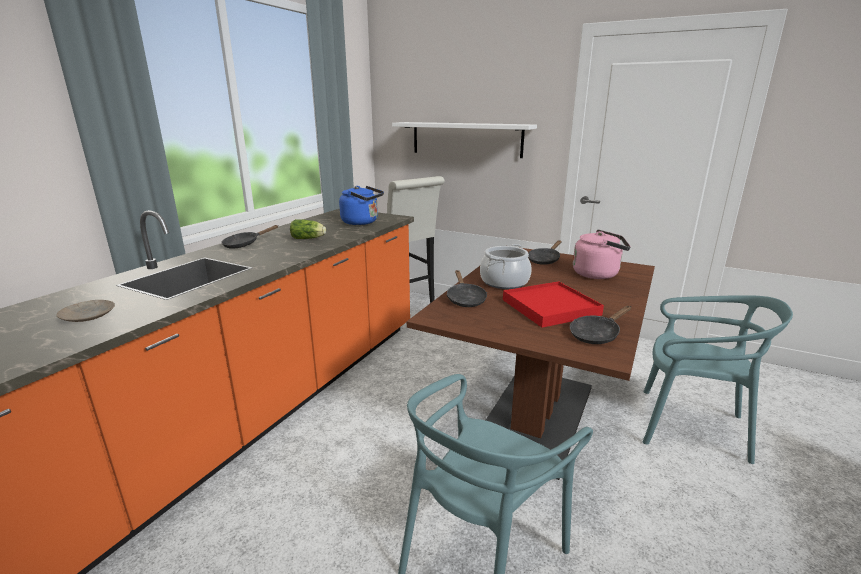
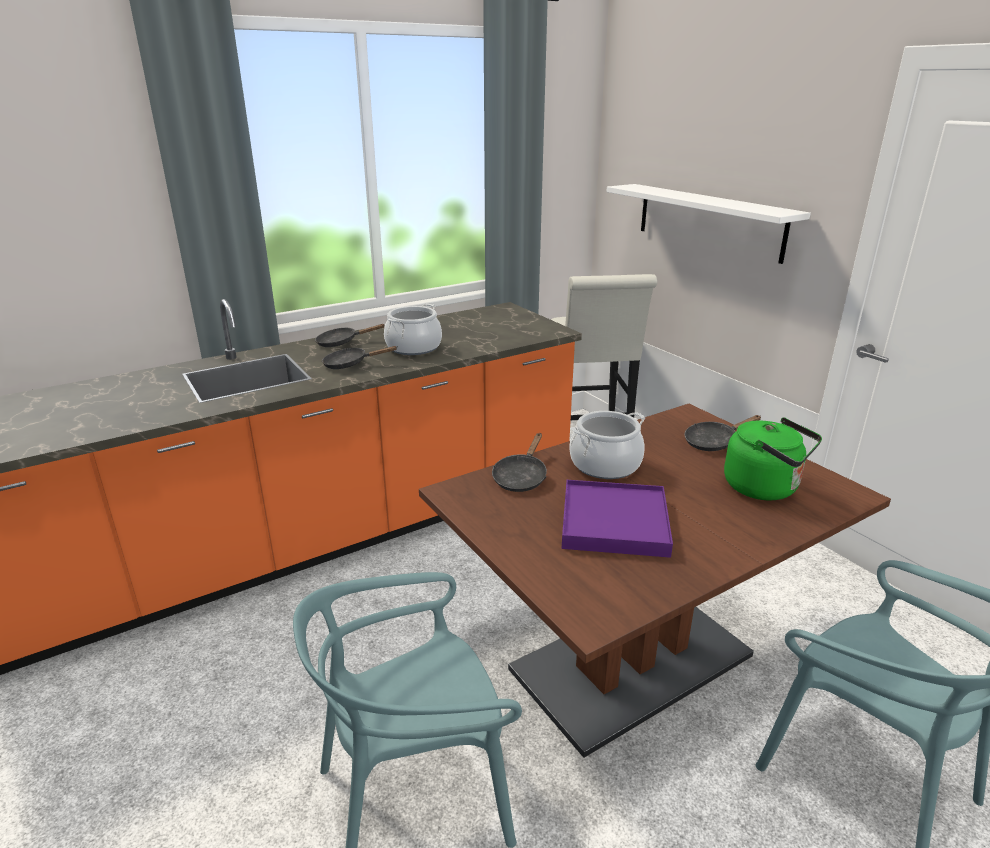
camera: 30 degrees right, 5 degrees up
(88, 316) = (128, 406): beige plate -> none
(309, 238) = (413, 347): lettuce -> cooking pot
(362, 222) = (503, 332): blue kettle -> none
(550, 307) = (614, 522): red tray -> purple tray
(596, 334) = (620, 584): black frying pan -> black frying pan (350, 364)
(598, 274) = (765, 488): pink kettle -> green kettle

